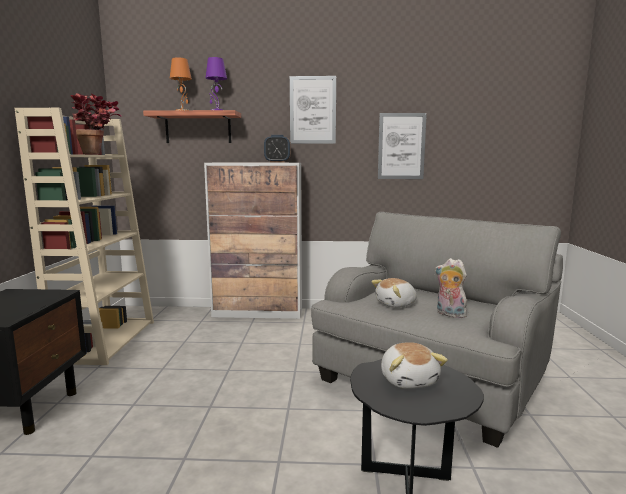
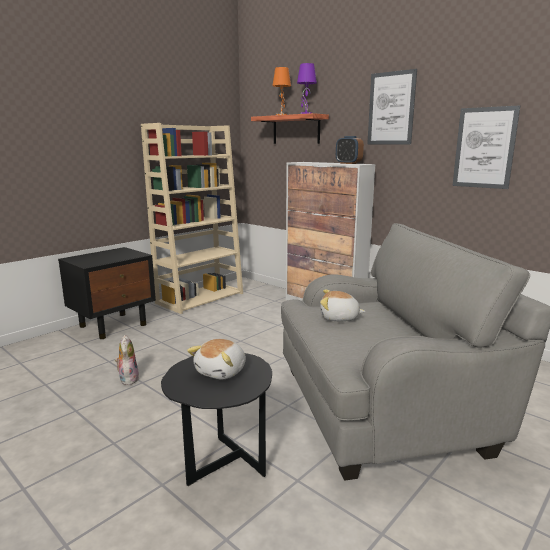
camera: 40 degrees right, 5 degrees up
(98, 154) = (202, 155): potted plant -> none
(449, 314) = (364, 339): plush toy -> plush toy (128, 379)

